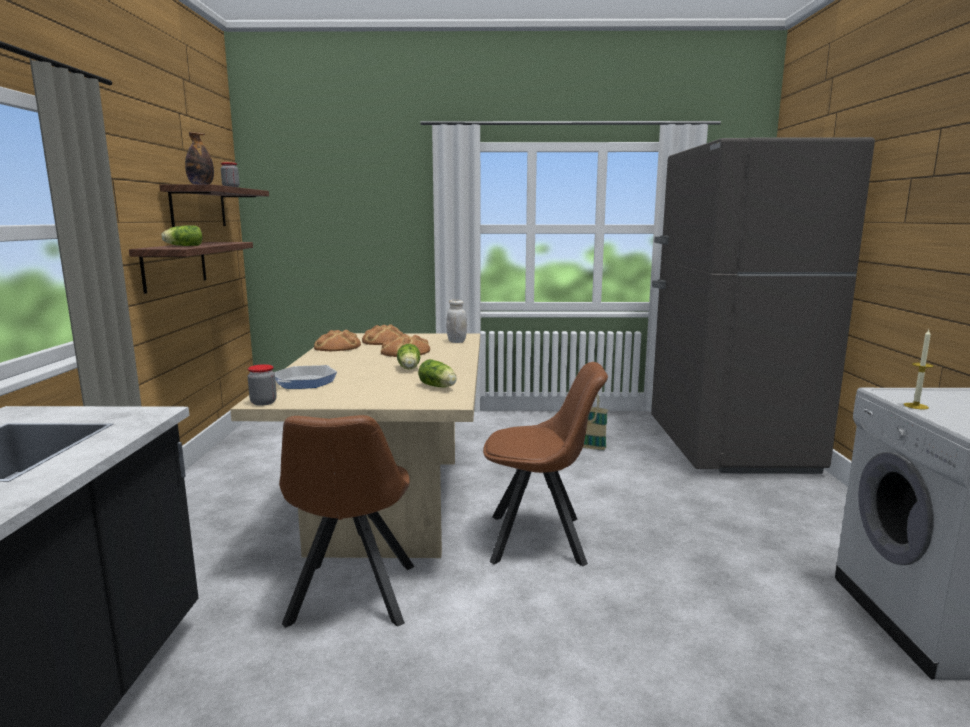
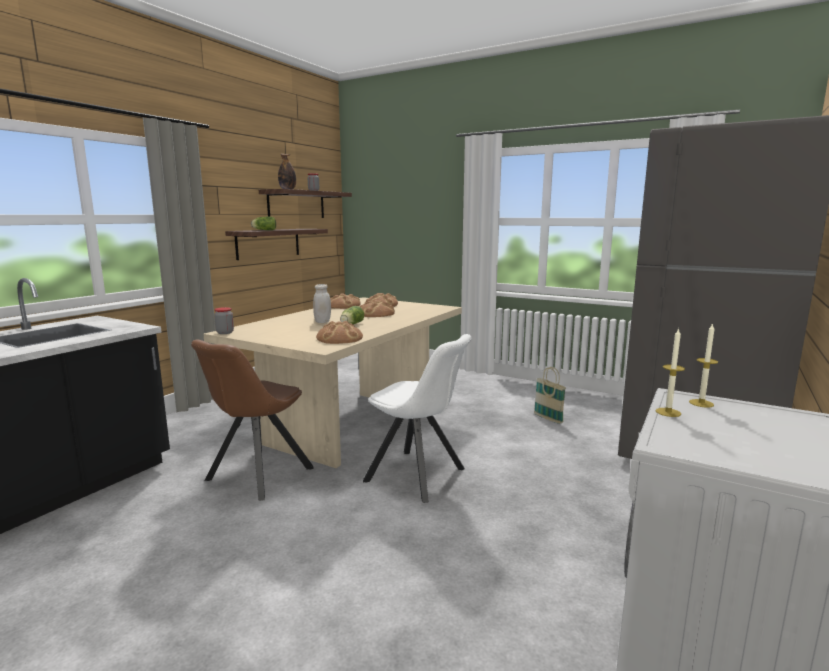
camera: 30 degrees right, 0 degrees up
(305, 382) = (273, 324): frying pan -> none
(439, 387) = (340, 338): lettuce -> bread
(456, 341) = (428, 311): white jar -> white jar (322, 322)
(540, 539) = (417, 475): brown chair -> white chair
(911, 394) = (701, 403): none -> candle

